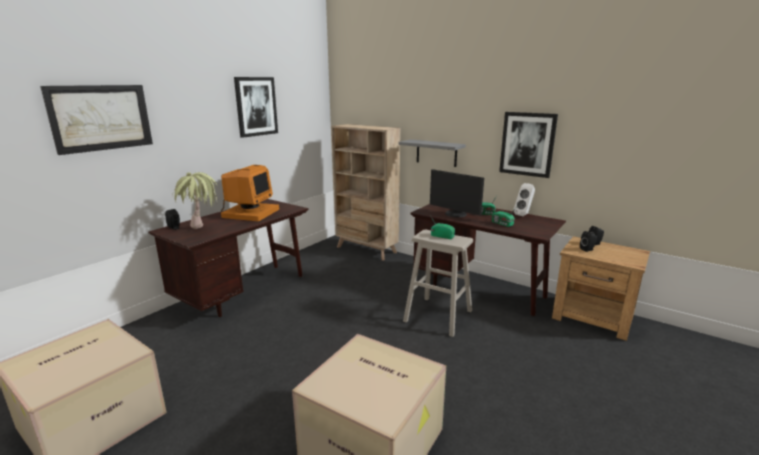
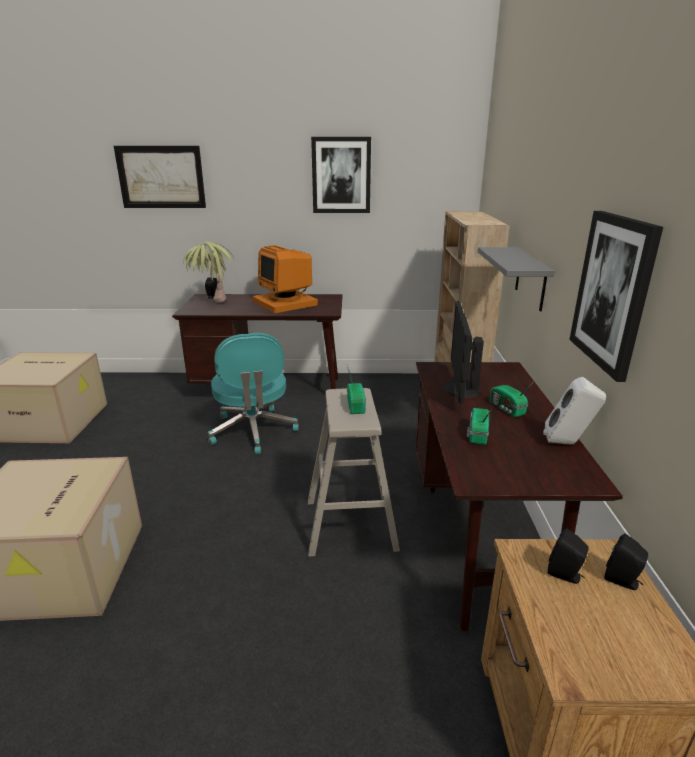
camera: 55 degrees right, 5 degrees up
(250, 213) = (286, 303): monitor -> monitor turned 75 degrees clockwise
(296, 315) = (253, 431): none -> turquoise office chair

